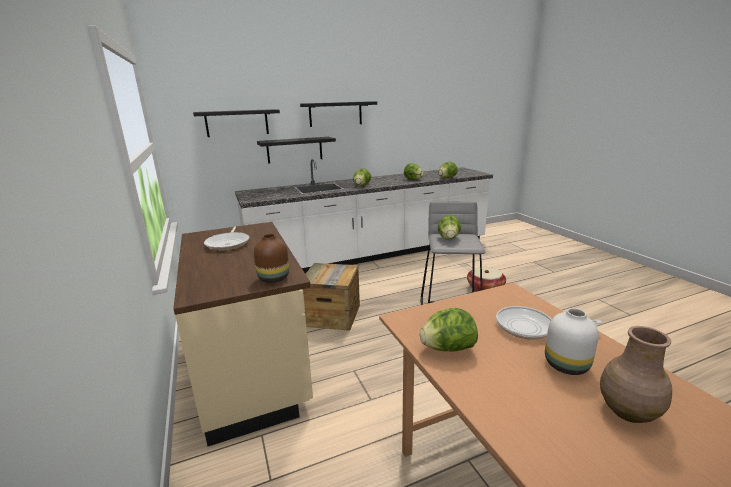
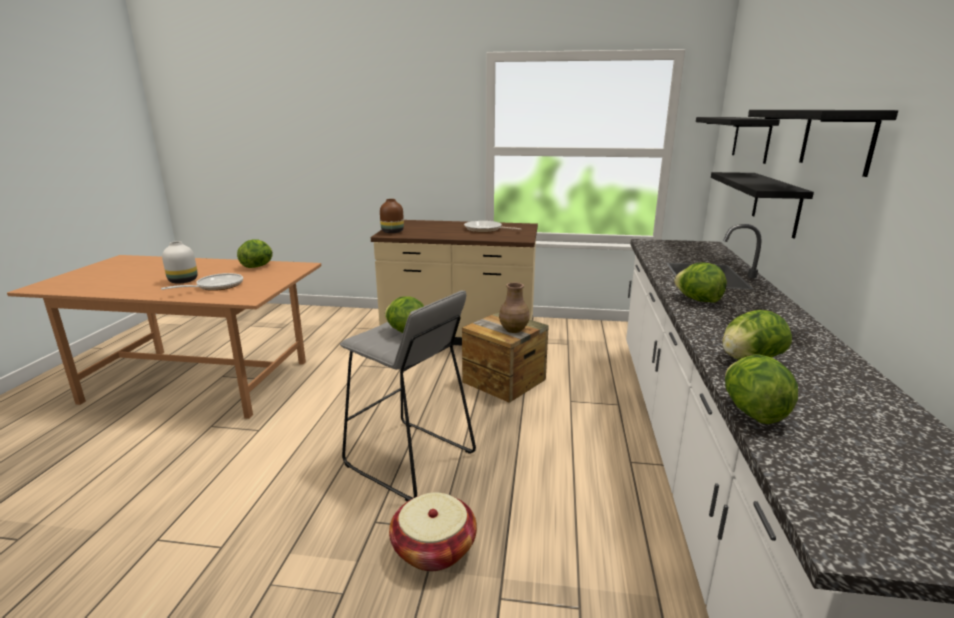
camera: 120 degrees right, 0 degrees up
(627, 411) = (146, 278): brown vase -> brown vase (514, 329)

